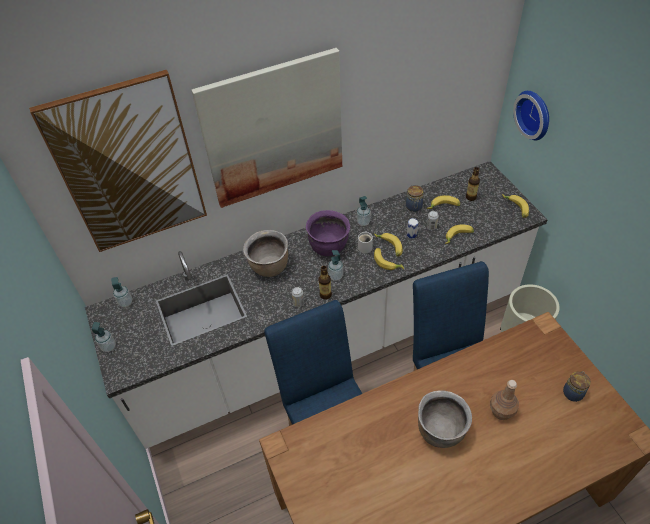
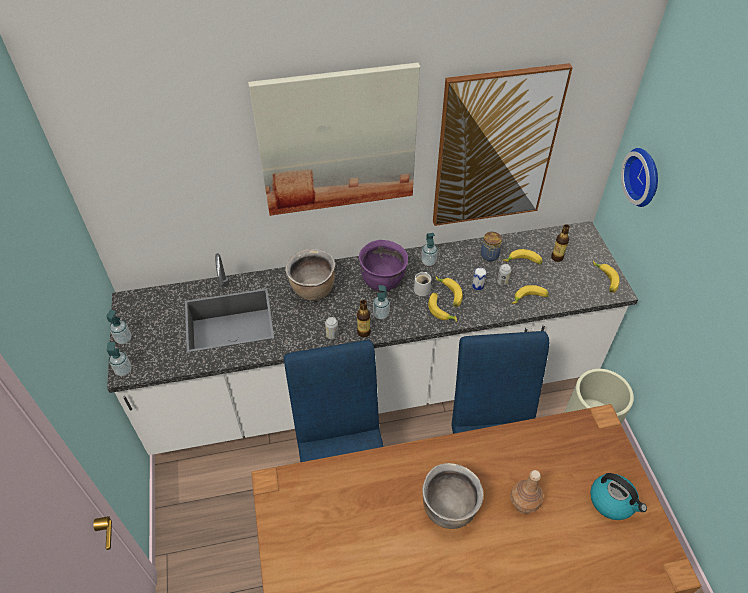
camera: 10 degrees right, 0 degrees up
(125, 302) = (154, 296): soap dispenser -> soap dispenser (123, 370)
(129, 166) = (173, 152): picture -> picture (495, 149)
(573, 392) = (612, 501): jar -> kettle

